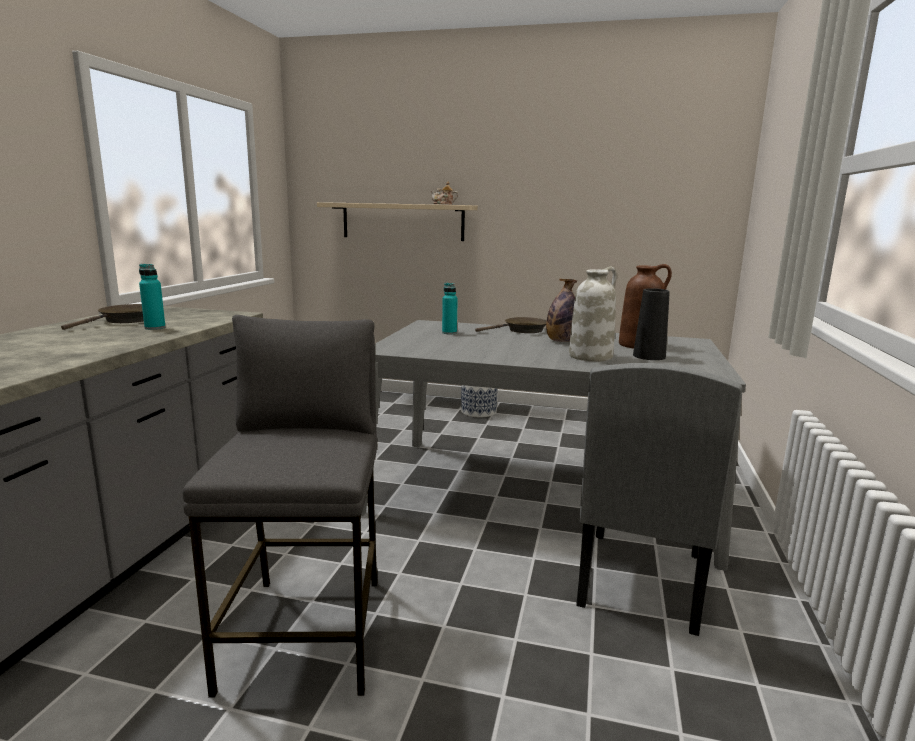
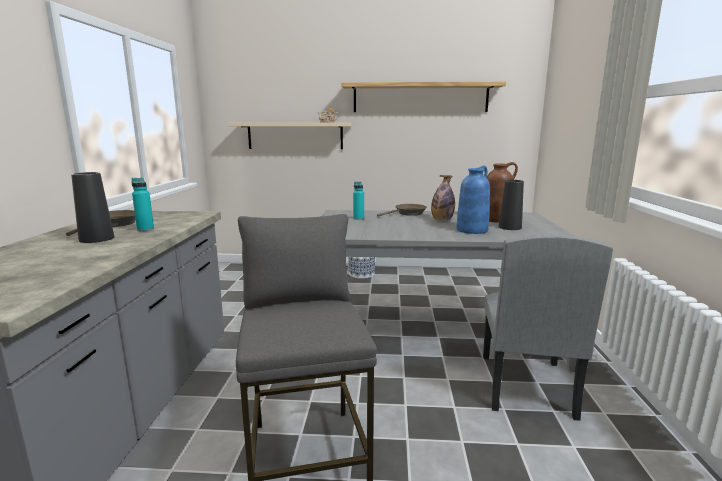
camera: 10 degrees left, 0 degrees up
(91, 335) = (96, 238): none -> black vase
(571, 173) = (420, 98): none -> shelf
(590, 356) = (472, 230): white vase -> blue vase

